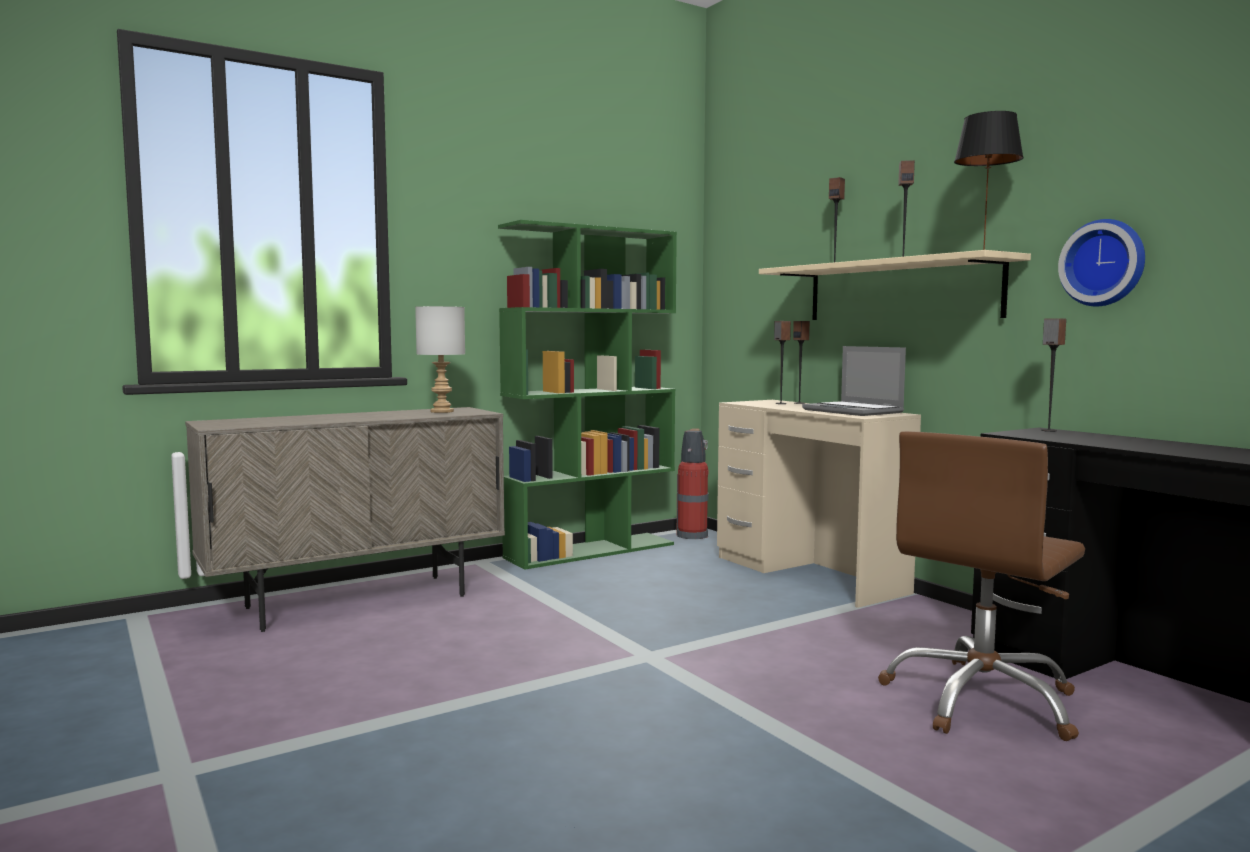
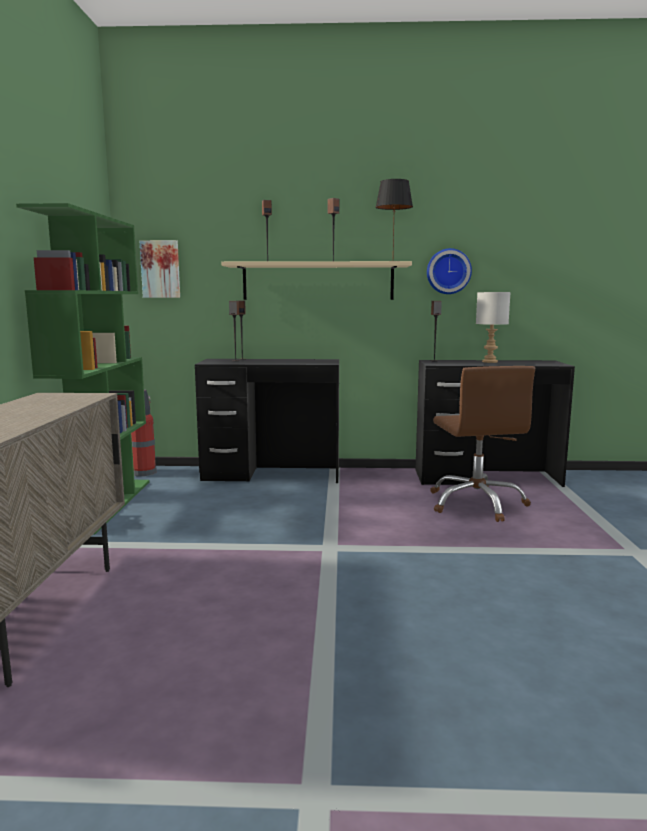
camera: 55 degrees left, 5 degrees up
(441, 411) = (55, 400): grey table lamp -> grey table lamp (490, 362)
(738, 282) = (160, 269): none -> picture
(809, 574) = (272, 474): beige desk -> black desk
(854, 411) = (304, 361): laptop -> none

